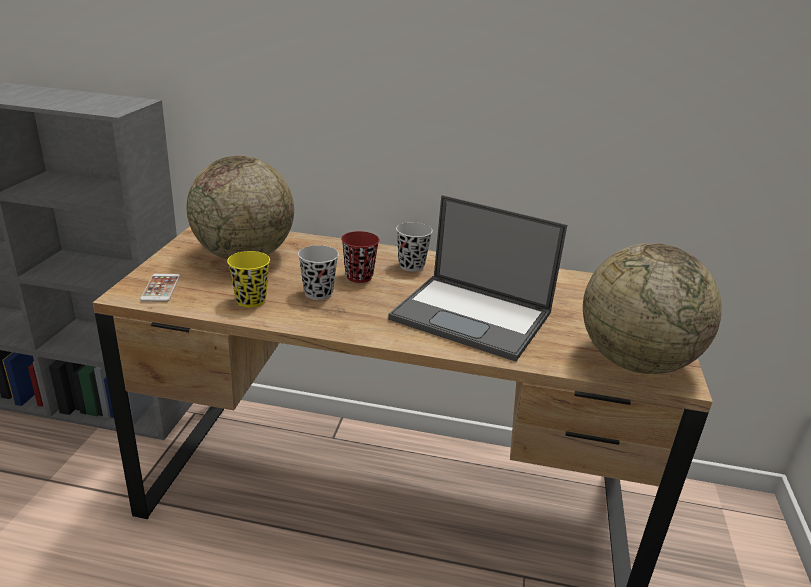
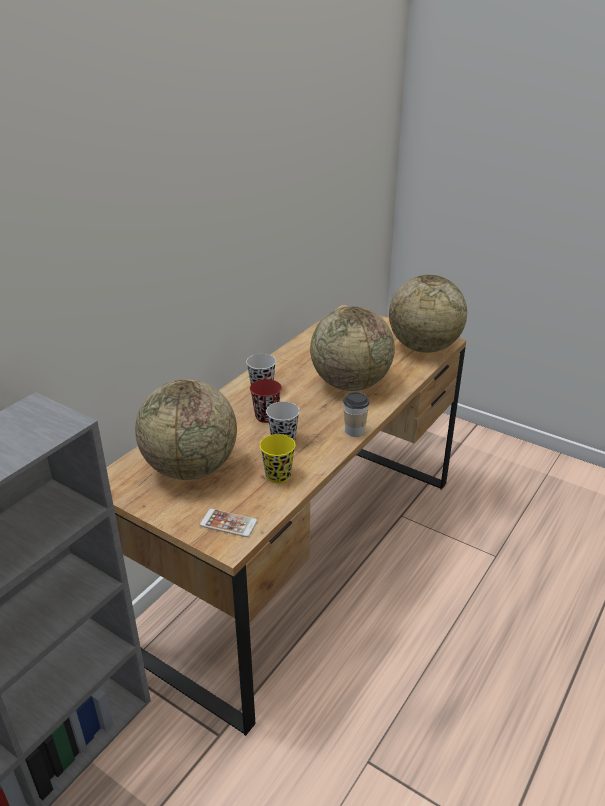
camera: 65 degrees left, 5 degrees up
(367, 334) = (354, 431): none -> cup
(473, 316) = (350, 384): laptop -> globe

